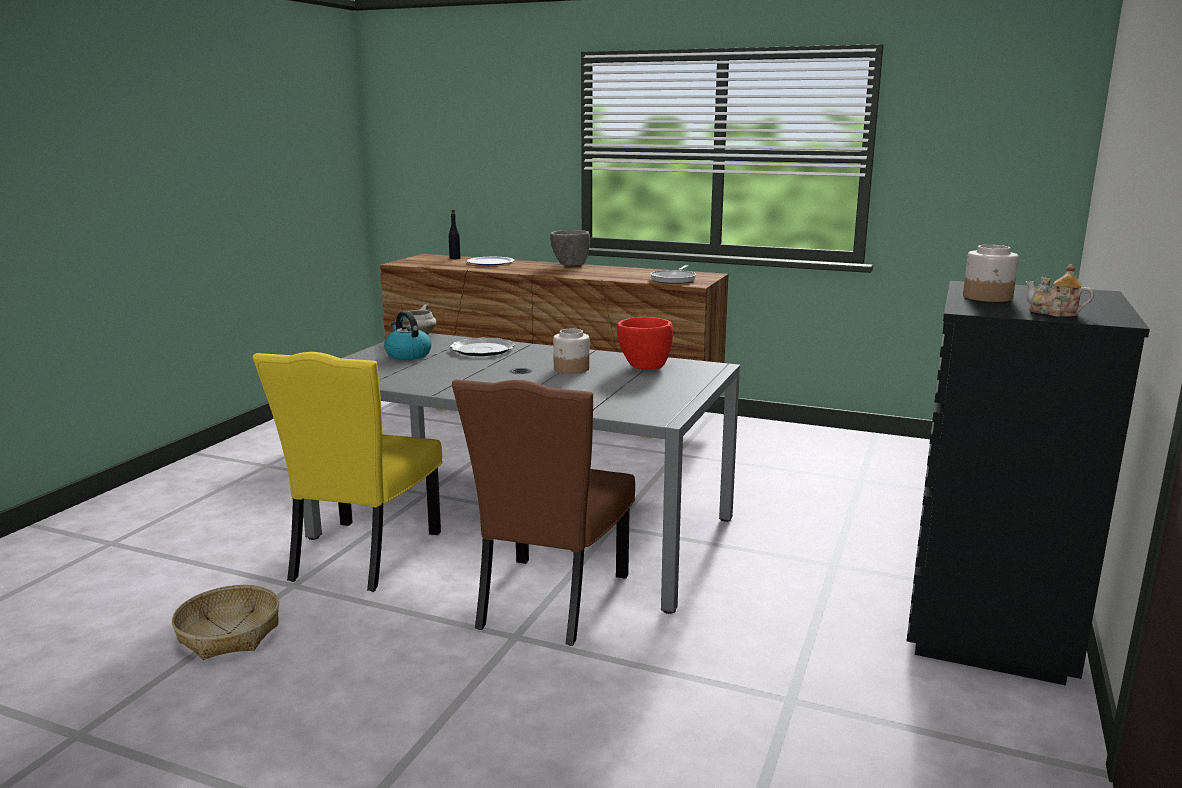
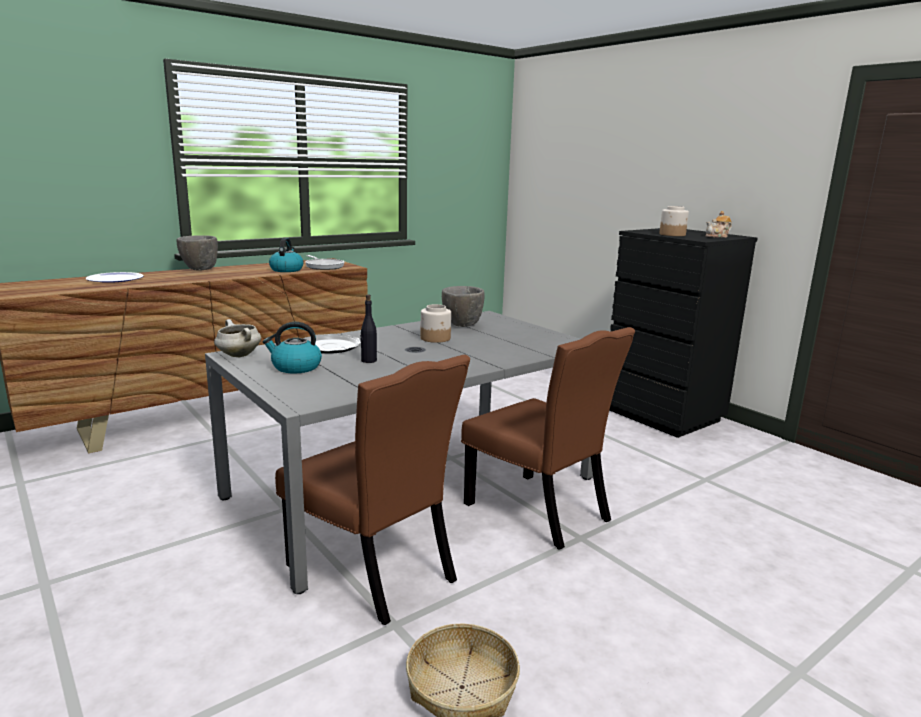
camera: 60 degrees left, 0 degrees up
(364, 553) = (372, 569): yellow chair -> brown chair
(454, 258) = (53, 281): black bottle -> black bottle (368, 360)
(628, 276) = (286, 270): none -> kettle
(644, 367) = (462, 325): red bowl -> grey bowl

